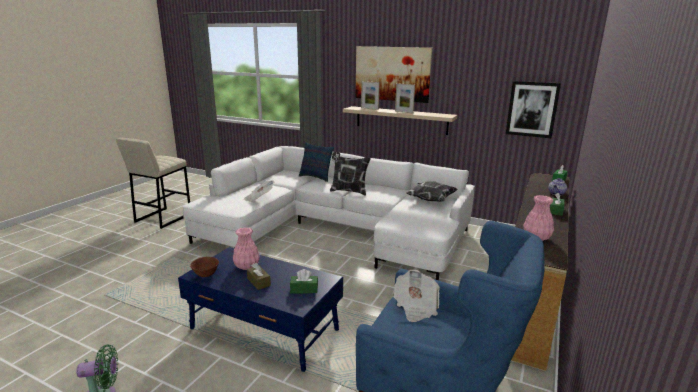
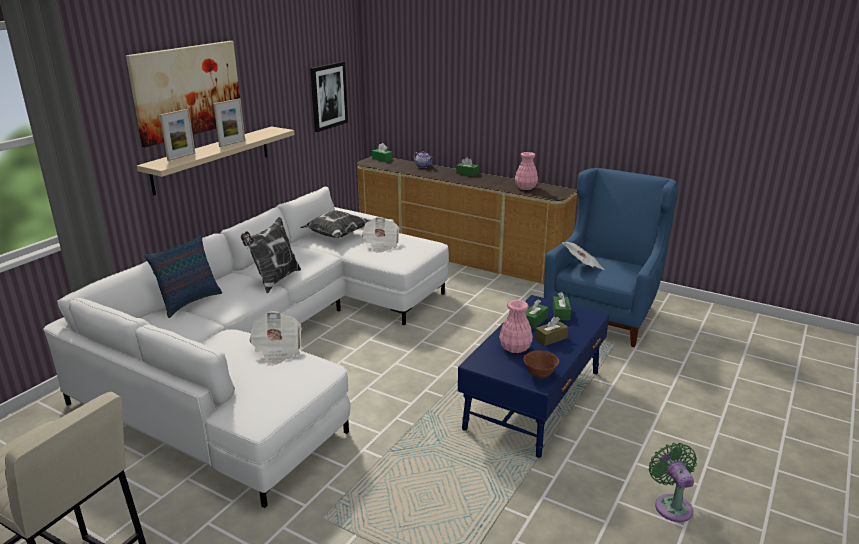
camera: 85 degrees left, 5 degrees up
(290, 275) = (534, 321): none -> green tissue box
(421, 214) = (381, 245): none -> newspaper

